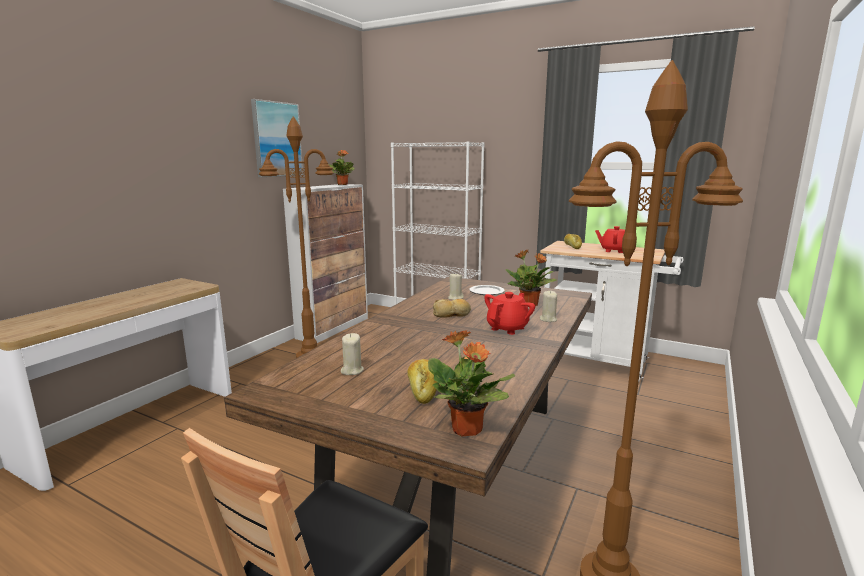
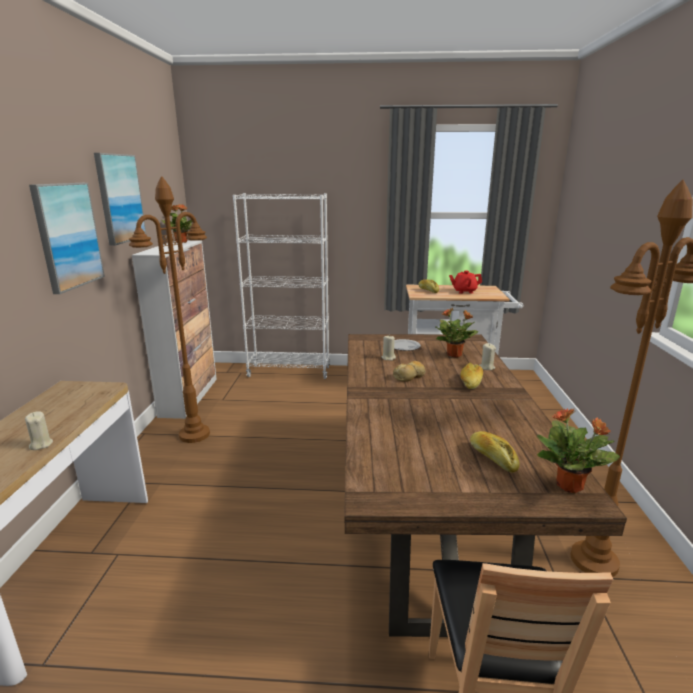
camera: 25 degrees left, 5 degrees up
(210, 162) = (67, 236): none -> picture
(352, 370) = (413, 455): beige candle -> beige candle (41, 444)
(508, 328) = (470, 382): red teapot -> bread

